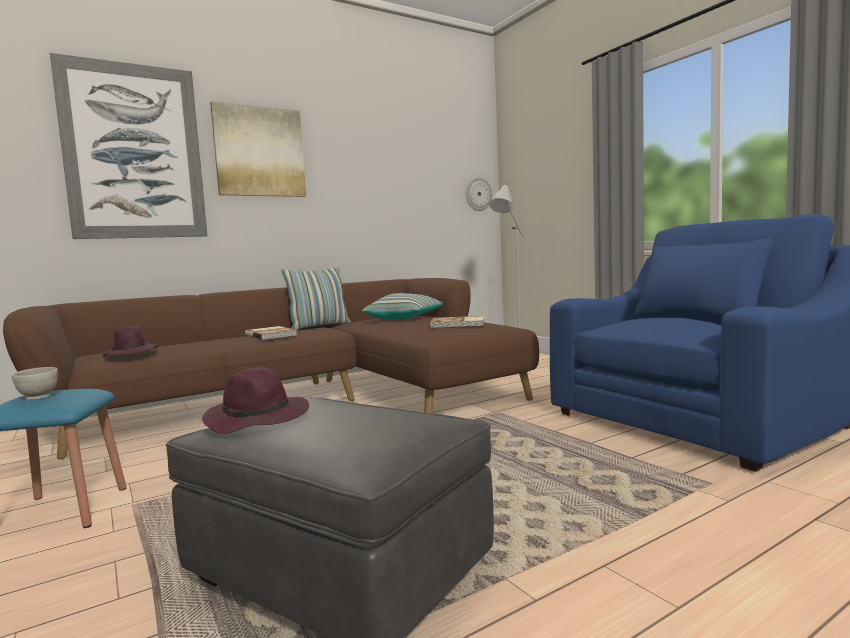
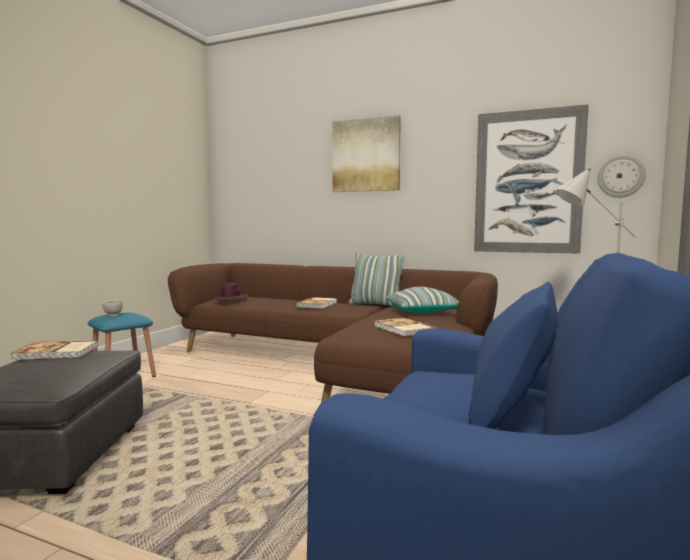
camera: 55 degrees right, 0 degrees up
(134, 152) = (286, 165): picture -> picture (528, 182)
(258, 419) = (57, 352): purple hat -> book

